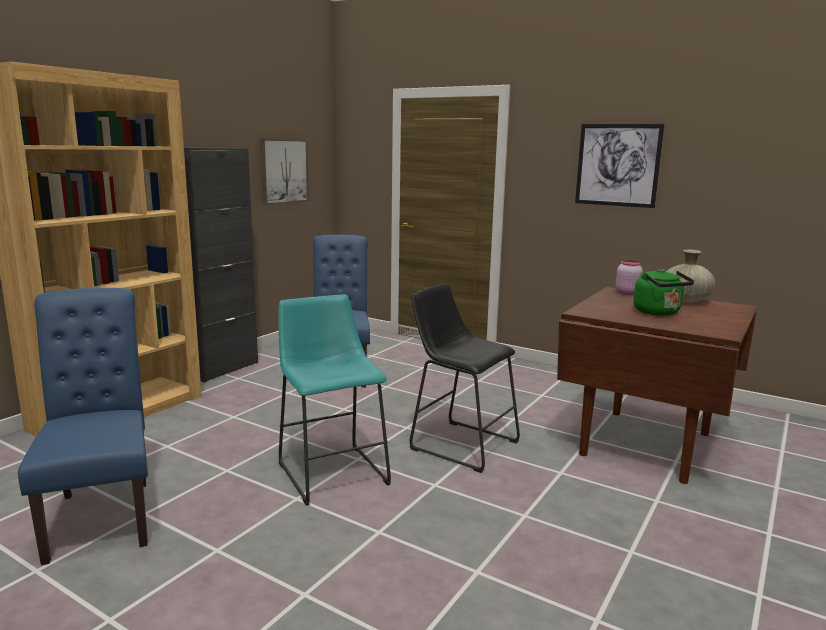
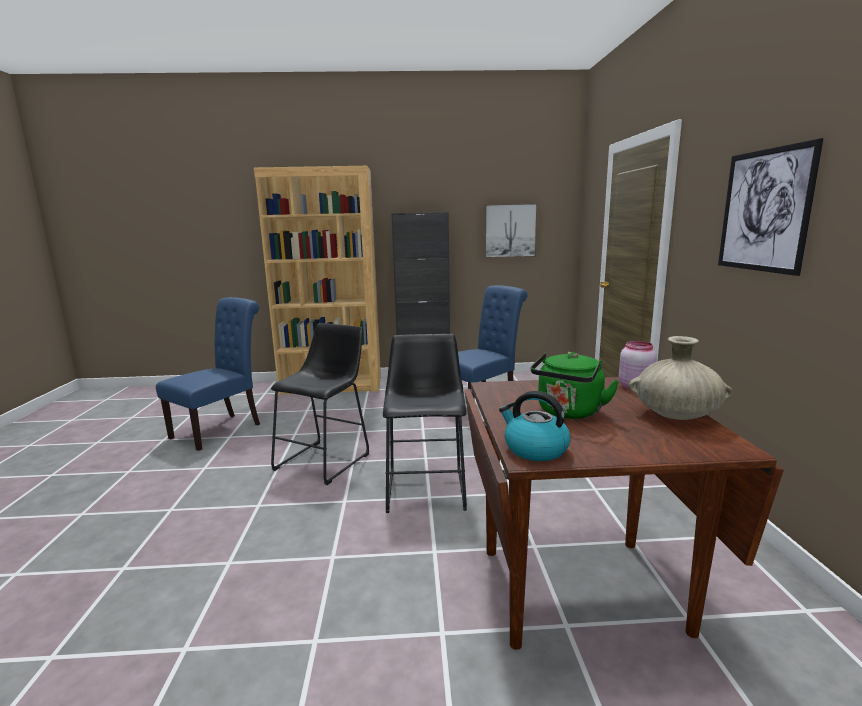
camera: 55 degrees right, 0 degrees up
(331, 470) = (326, 459): turquoise stool -> black stool
(712, 331) = (534, 449): none -> kettle

